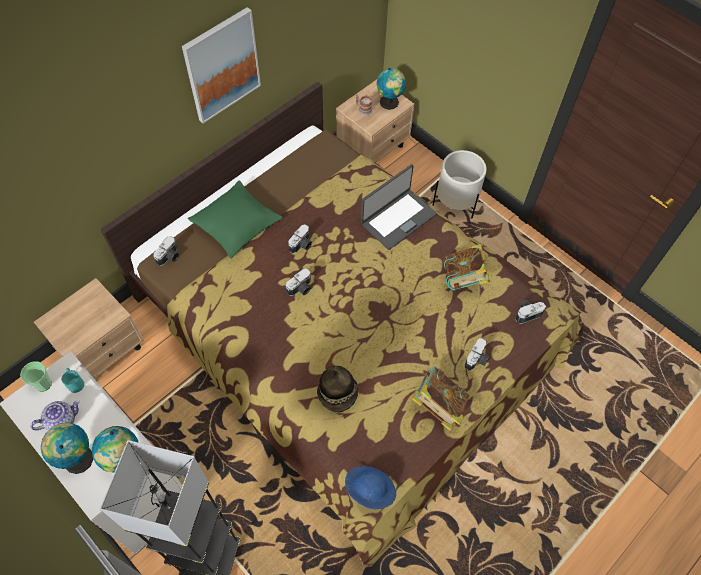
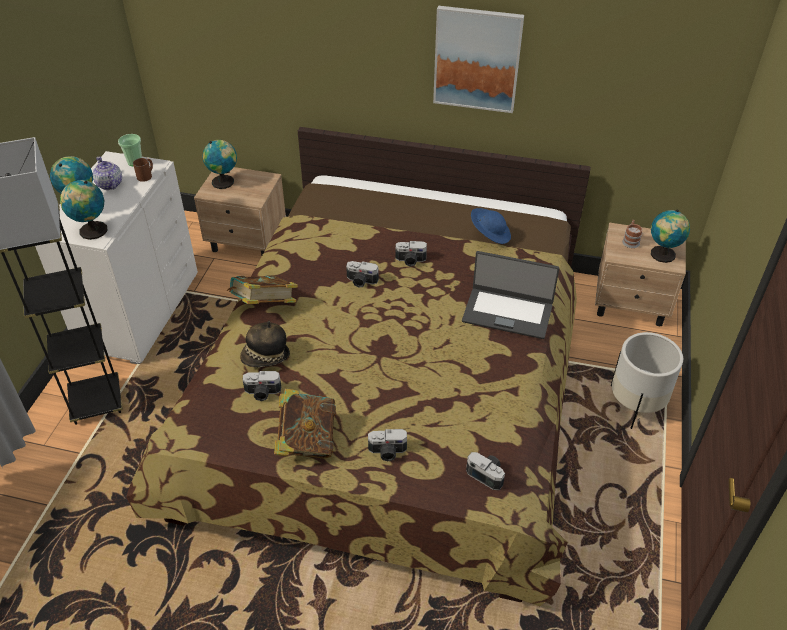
camera: 60 degrees right, 15 degrees down
(62, 420) = (109, 184): teapot -> teapot turned 150 degrees counterclockwise
(68, 327) = (224, 182): none -> globe
(75, 382) = (146, 175): turquoise mug -> brown mug
(169, 257) = (327, 193): camera -> camera (262, 393)
(236, 224) = (396, 214): green pillow -> none
(369, 490) = (175, 426): blue hat -> blue hat (489, 234)
(463, 278) = (482, 397): book -> book (264, 306)

